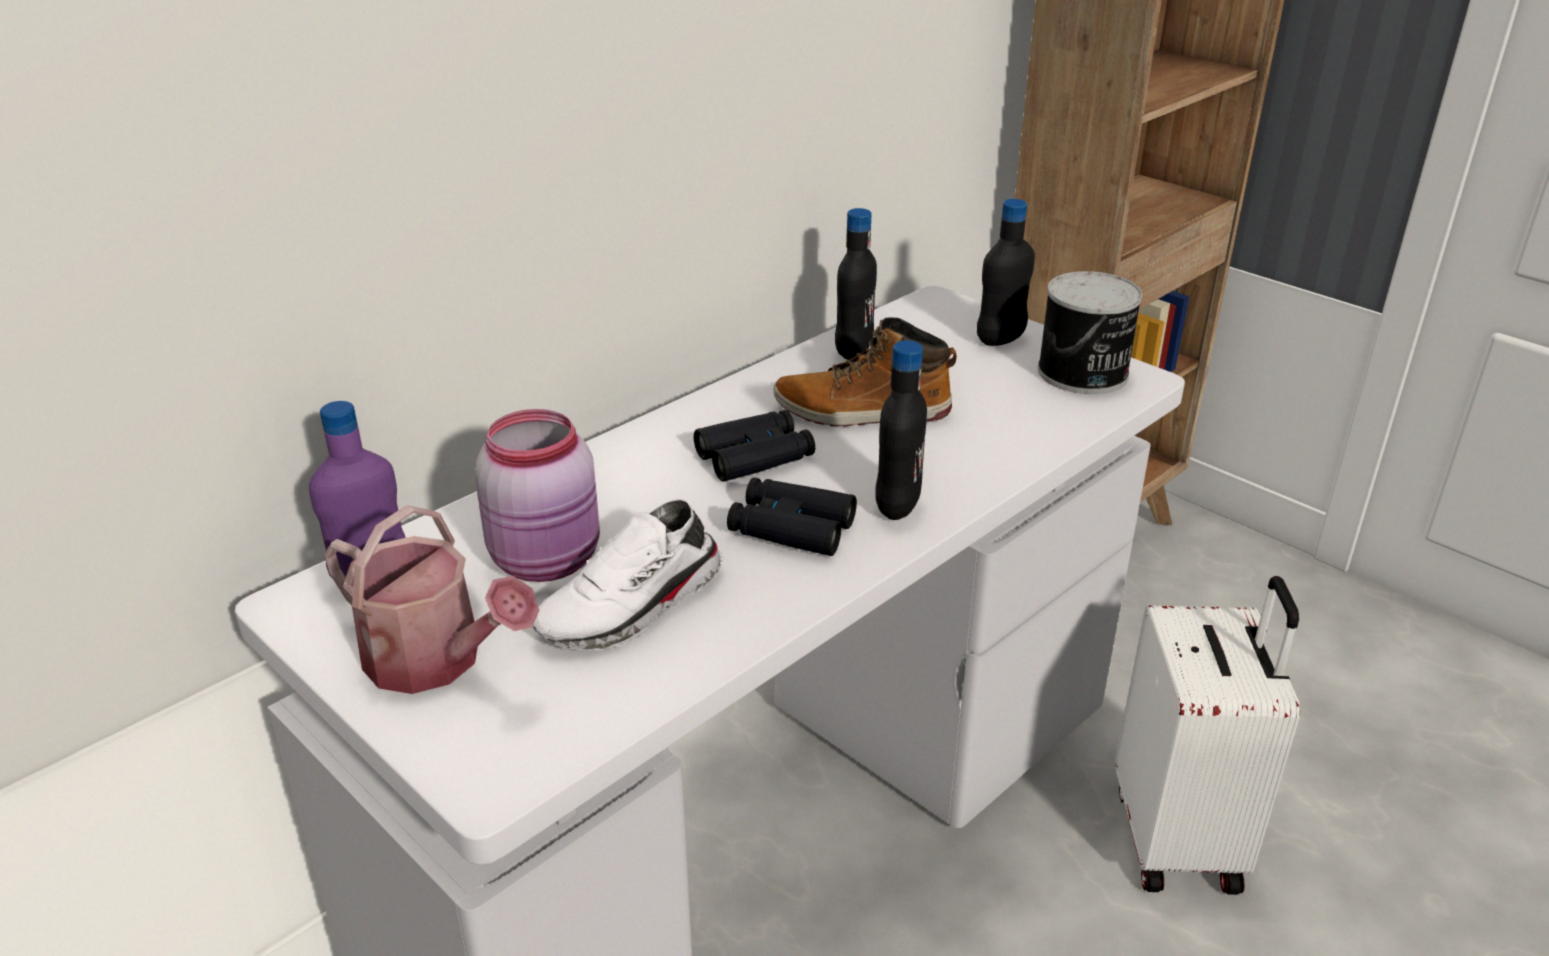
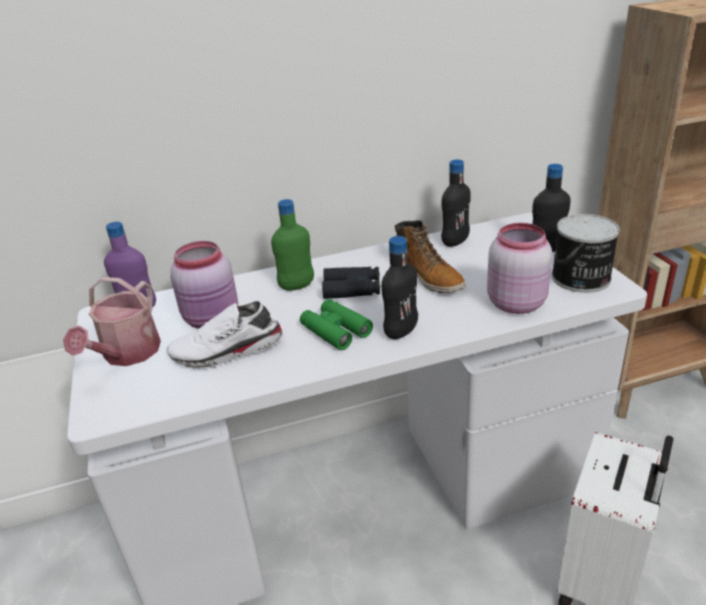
camera: 30 degrees right, 0 degrees up
(436, 661) = (127, 354): watering can -> watering can turned 45 degrees clockwise
(652, 471) = (297, 286): none -> green bottle
(791, 528) = (335, 330): black binoculars -> green binoculars
(862, 412) = (429, 276): boot -> boot turned 150 degrees counterclockwise
(1025, 426) = (515, 302): none -> pink jar

